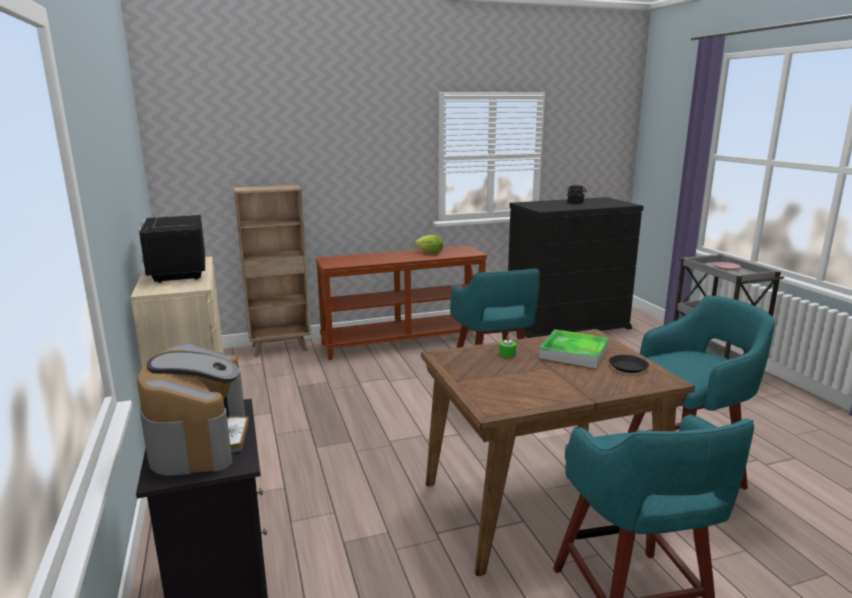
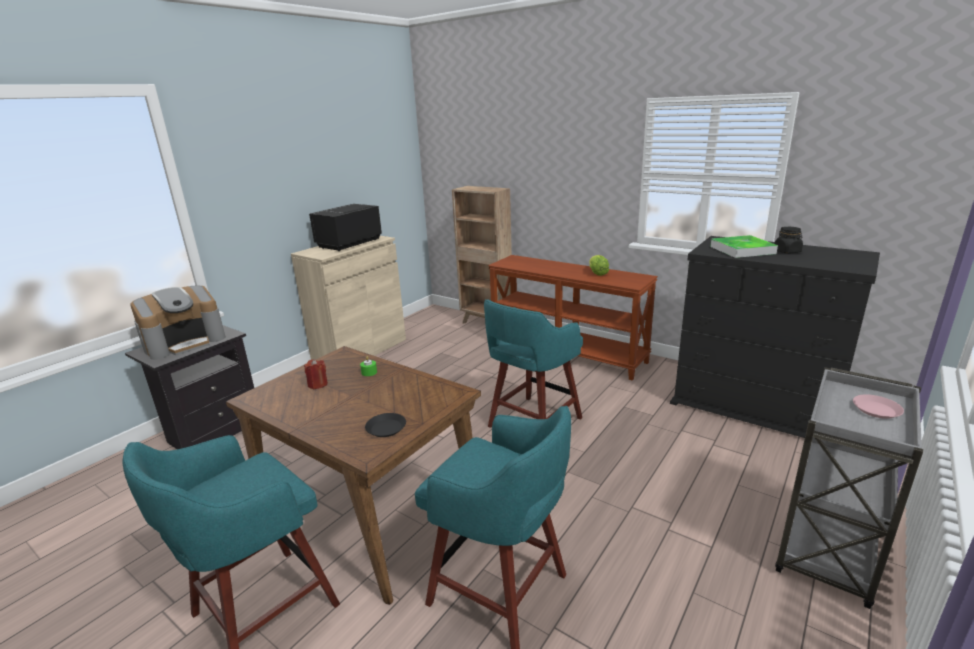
camera: 55 degrees right, 5 degrees up
(503, 376) = (317, 384): none -> red candle
(573, 352) = (399, 396): tray -> tray (742, 250)

